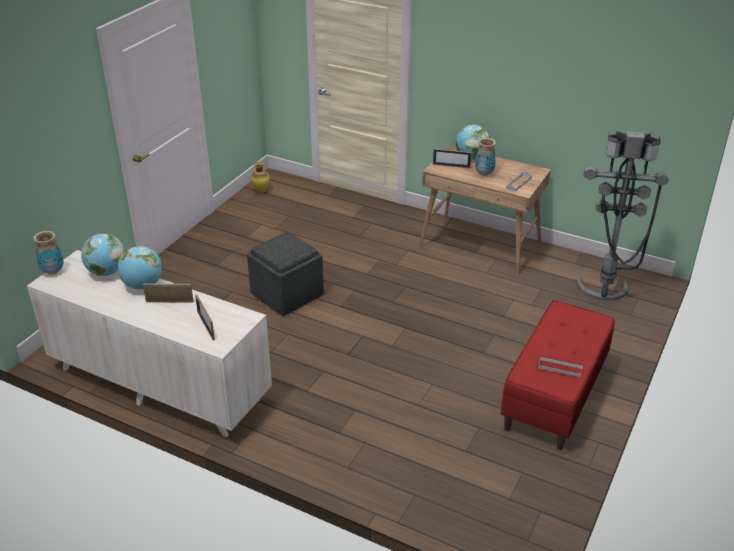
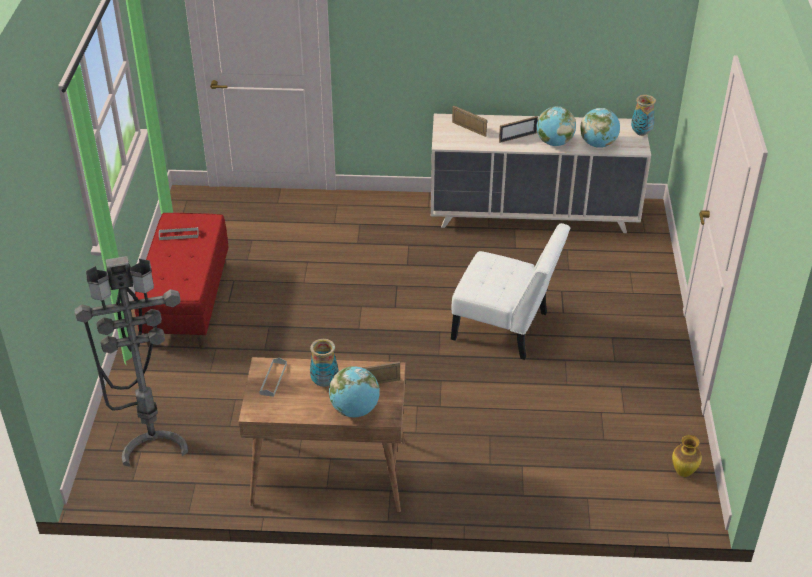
camera: 155 degrees right, 5 degrees up
(287, 293) = (505, 328): grey ottoman -> white chair

